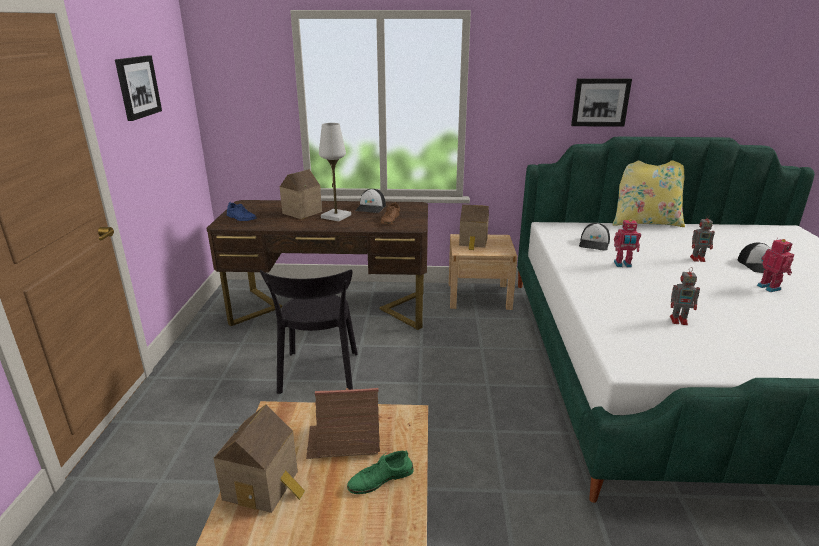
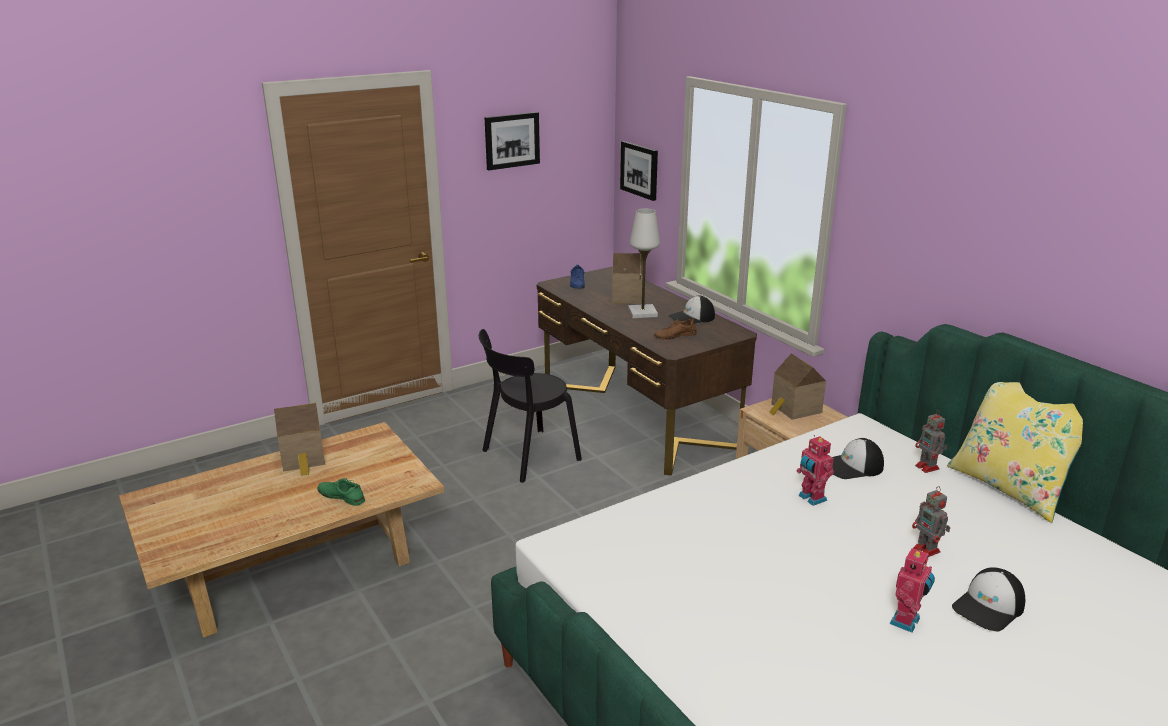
camera: 55 degrees right, 0 degrees up
(344, 440) = (370, 468): toy house -> none
(600, 102) = (992, 272): picture -> picture (640, 170)
(679, 320) = (697, 560): toy robot -> toy robot (928, 468)

